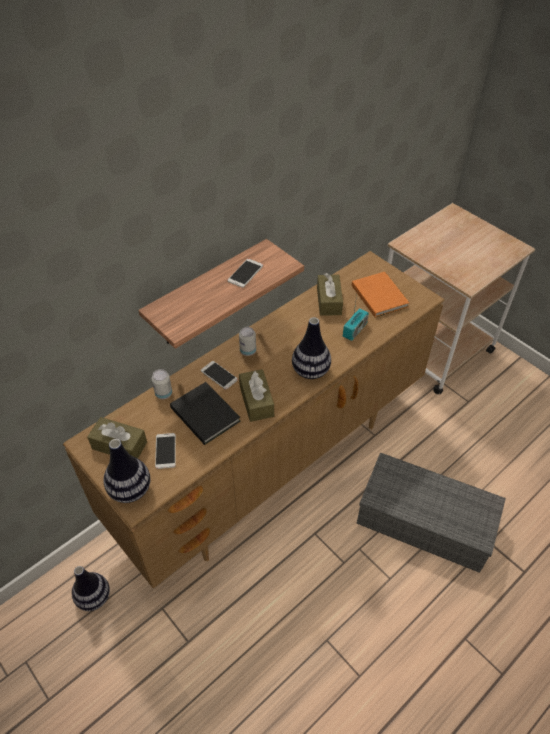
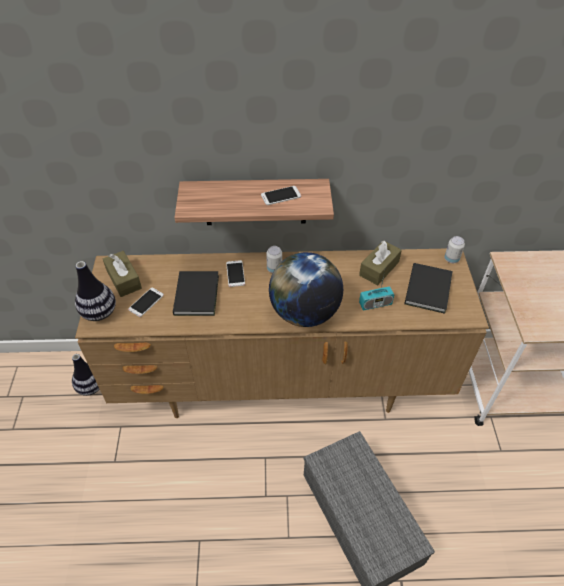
camera: 40 degrees right, 0 degrees up
(163, 394) = (186, 263): can -> can (451, 259)
(256, 401) = (241, 309): brown tissue box -> none
(310, 371) = (304, 313): vase -> globe
(379, 295) = (429, 288): orange book -> black book

